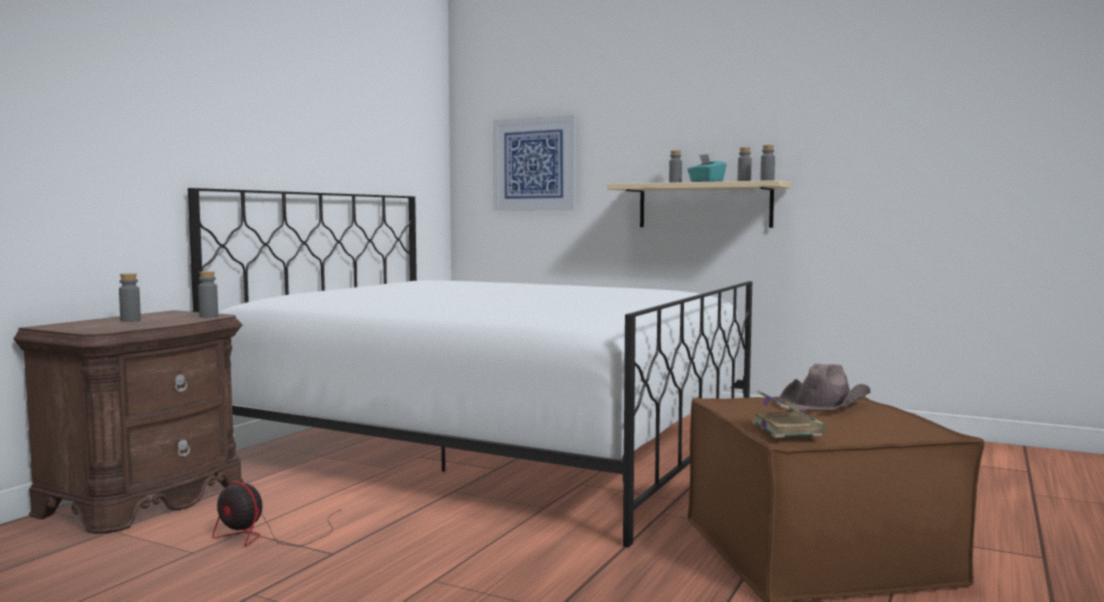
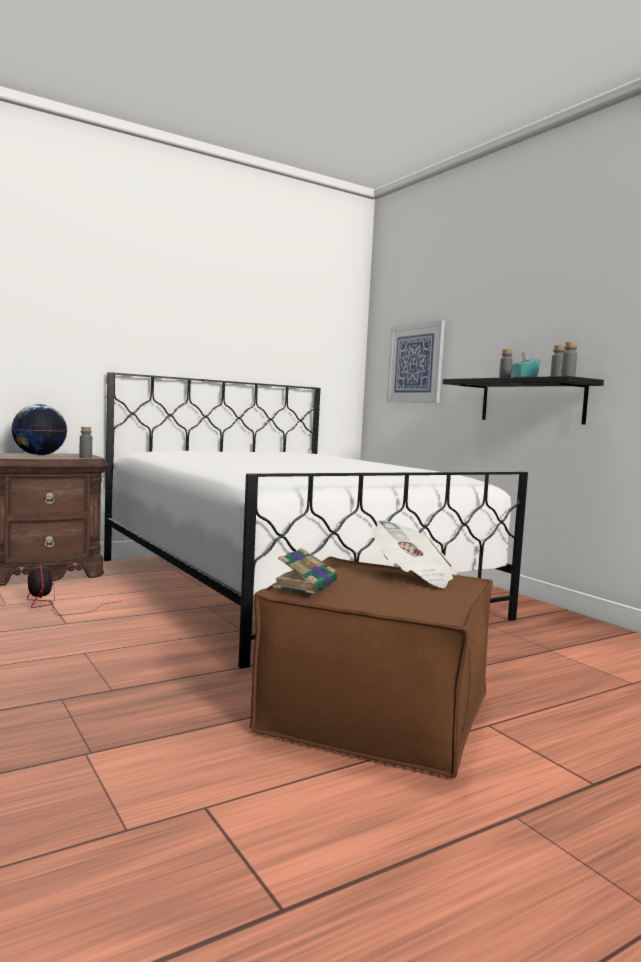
camera: 30 degrees right, 0 degrees up
(130, 320) = (39, 455): grey bottle -> globe
(704, 205) = (531, 401): beige shelf -> black shelf
(824, 403) = (413, 577): brown hat -> newspaper

